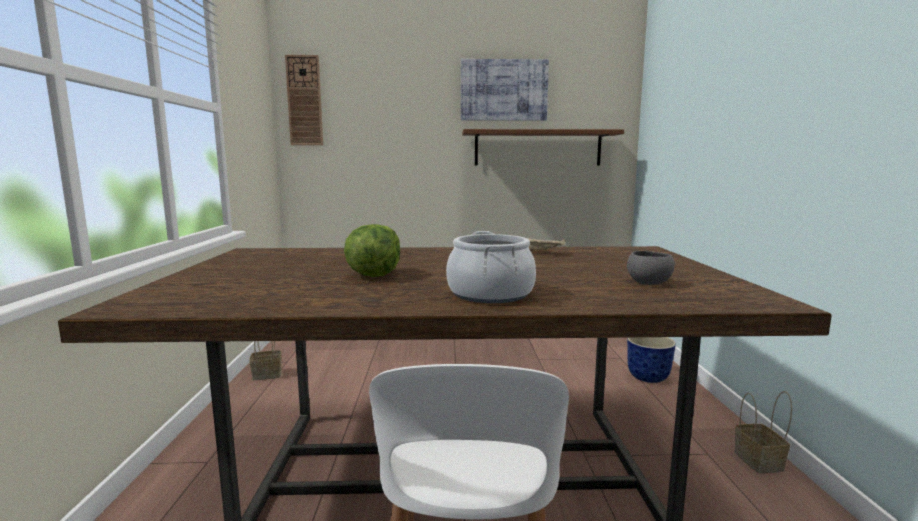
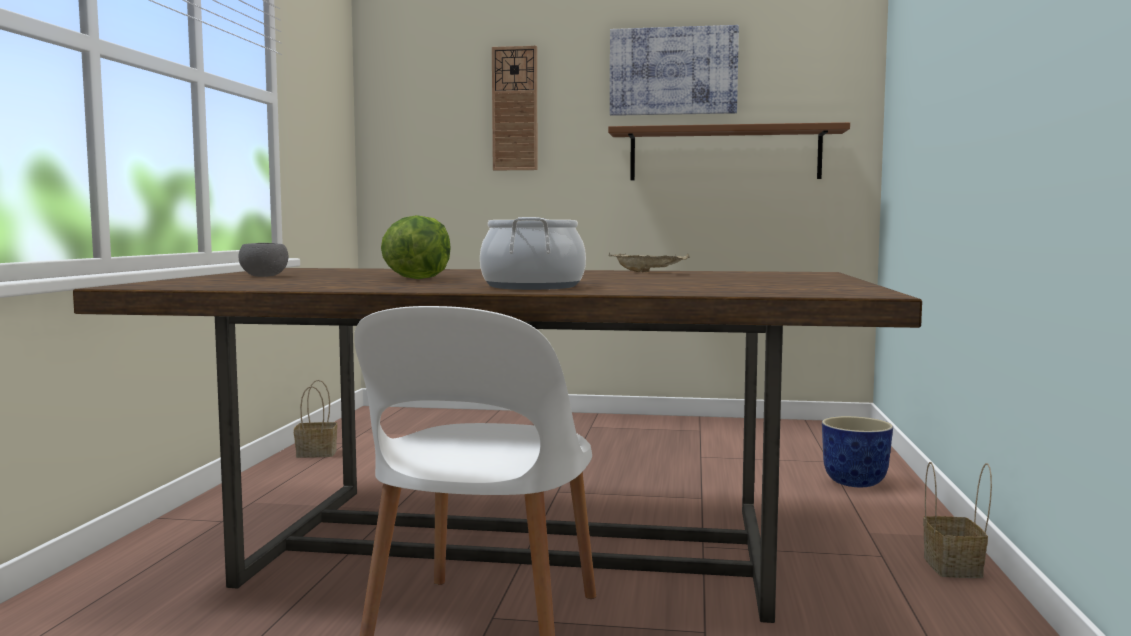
camera: 10 degrees right, 5 degrees down
(304, 101) = (395, 93): wall clock -> wall clock (515, 109)
(648, 283) = (744, 285): grey bowl -> grey bowl (264, 276)

